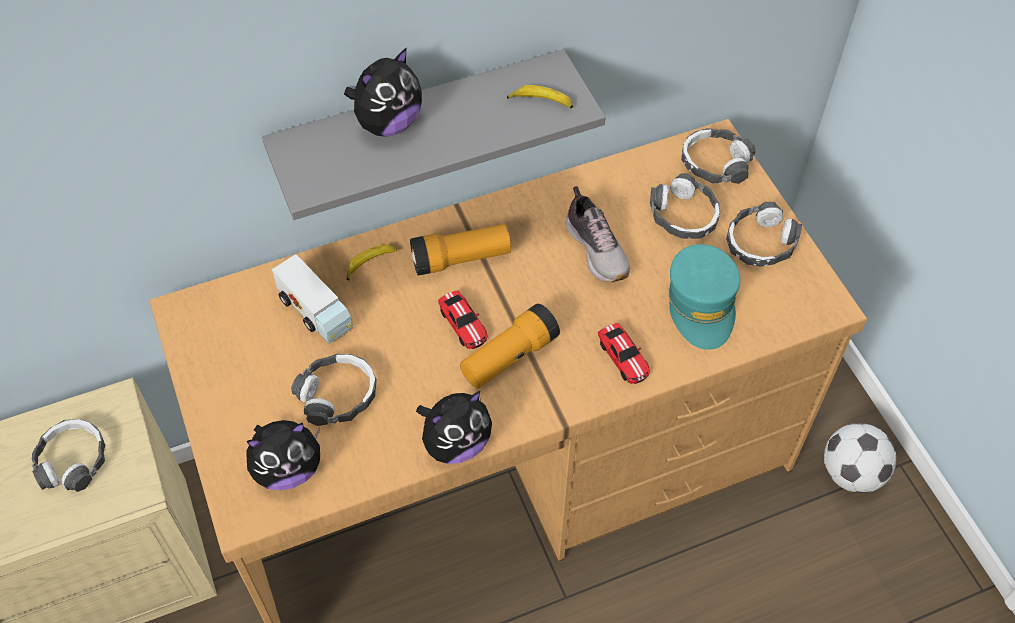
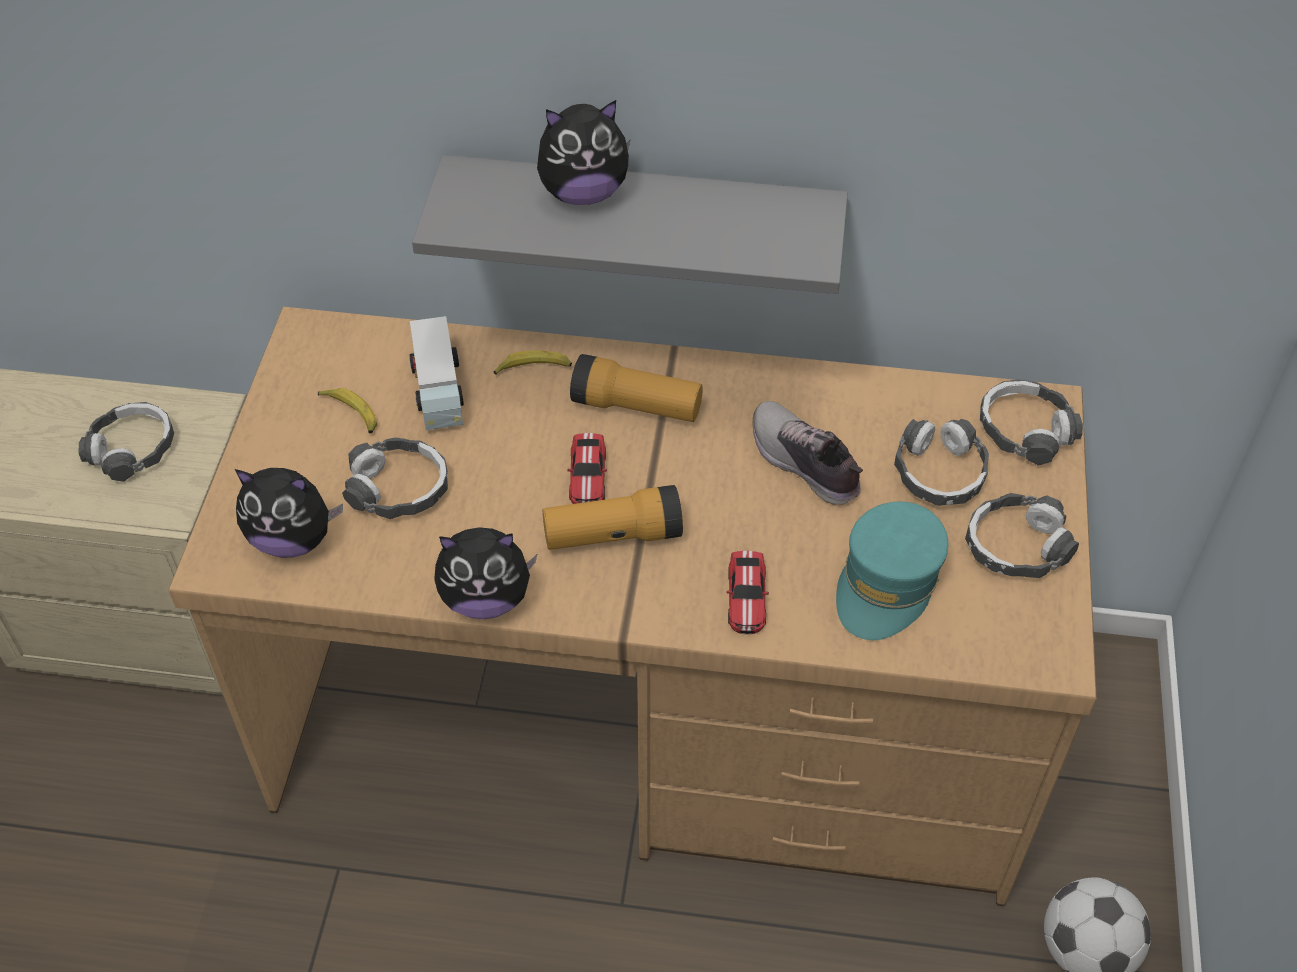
camera: 30 degrees right, 5 degrees down
(541, 102) = (774, 237): banana -> banana (351, 414)
(597, 249) = (804, 464): shoe -> shoe turned 135 degrees clockwise

